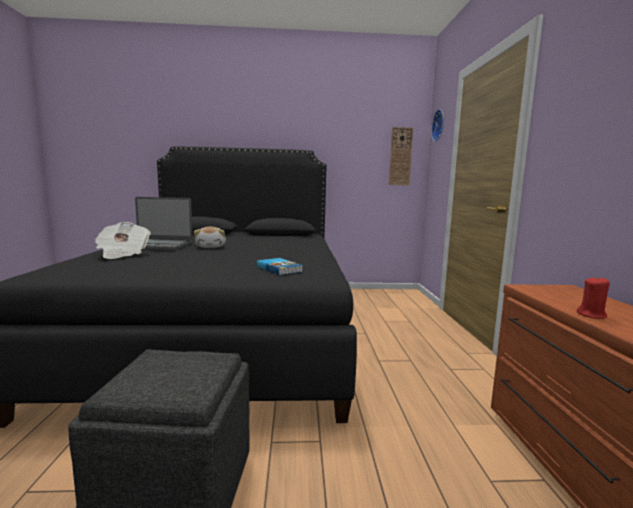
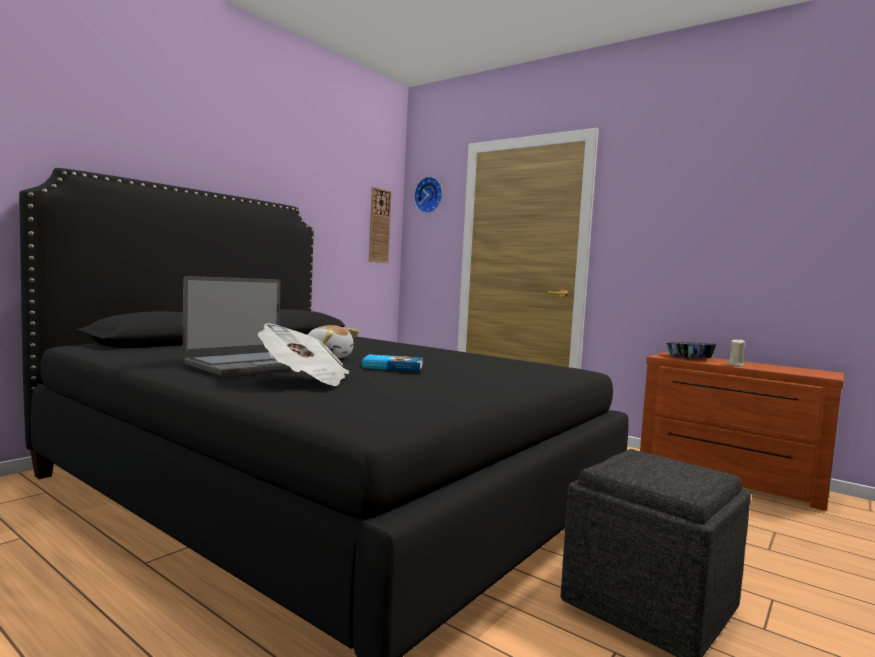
camera: 50 degrees left, 5 degrees down
(279, 269) = (517, 368): book -> book (392, 366)
(564, 295) = (689, 358): none -> bowl
(591, 315) = (735, 365): red candle -> beige candle

